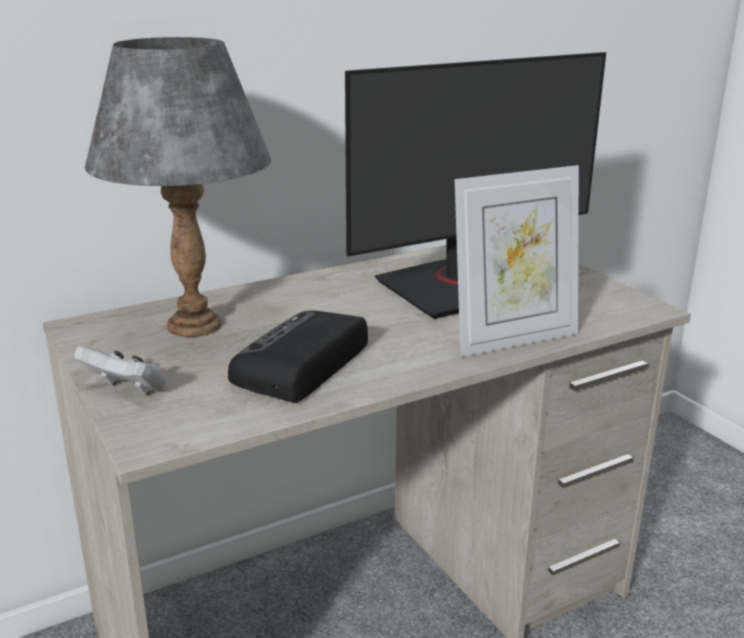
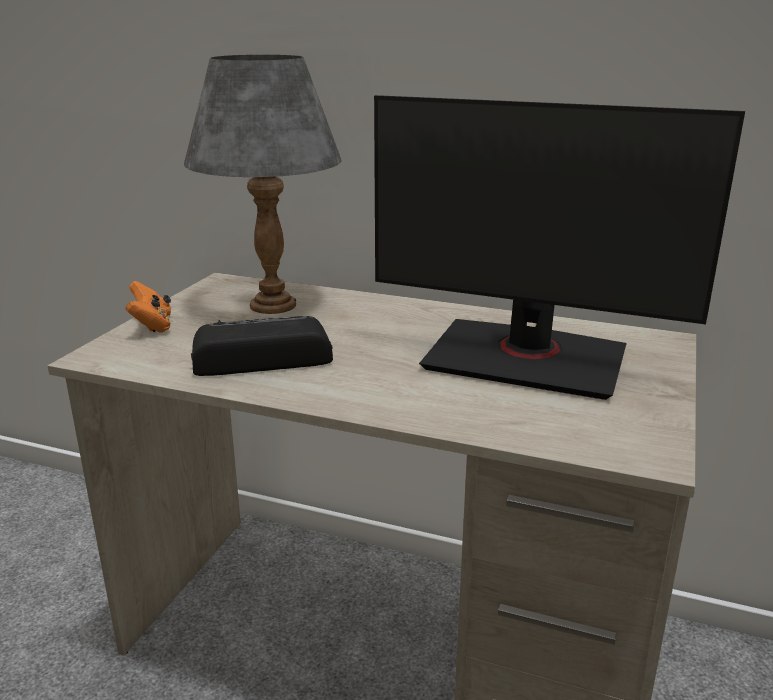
camera: 50 degrees right, 0 degrees up
(127, 391) = (152, 326): white game controller -> orange game controller
(513, 339) = (443, 414): picture frame -> none

